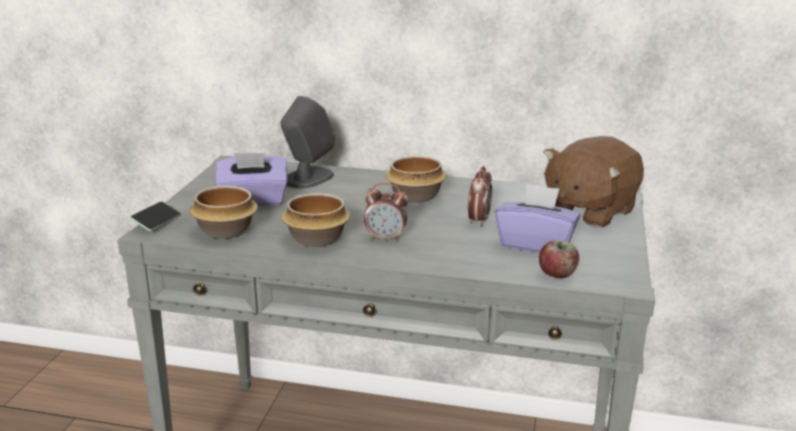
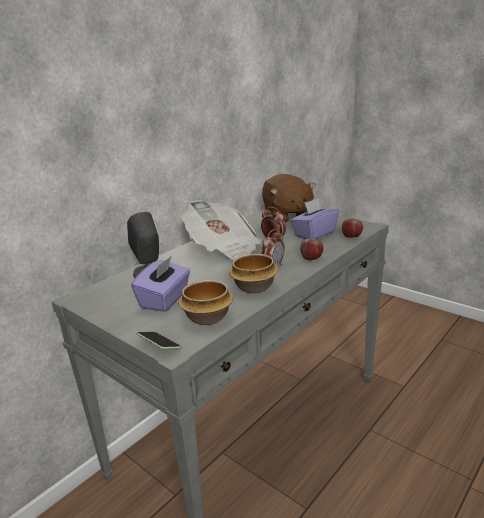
camera: 60 degrees left, 0 degrees up
(415, 197) = (223, 249): bowl -> newspaper
(437, 258) = (311, 258): none -> apple

